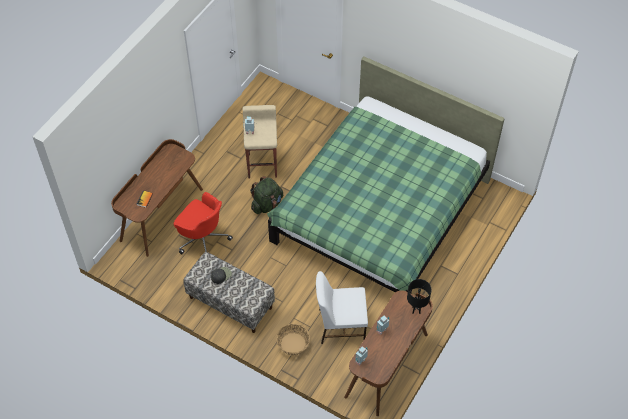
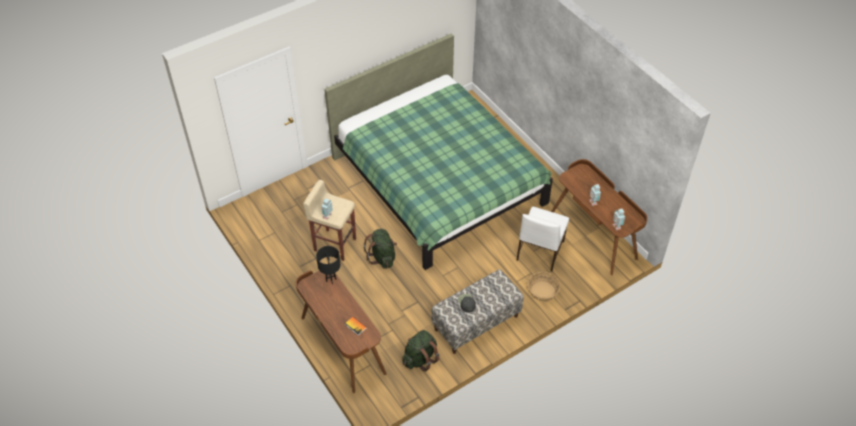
camera: 65 degrees left, 5 degrees down
(173, 274) = (420, 358): none -> green backpack
(203, 239) = (392, 320): red office chair -> none
(416, 310) = (583, 173): black table lamp -> black table lamp (331, 280)

